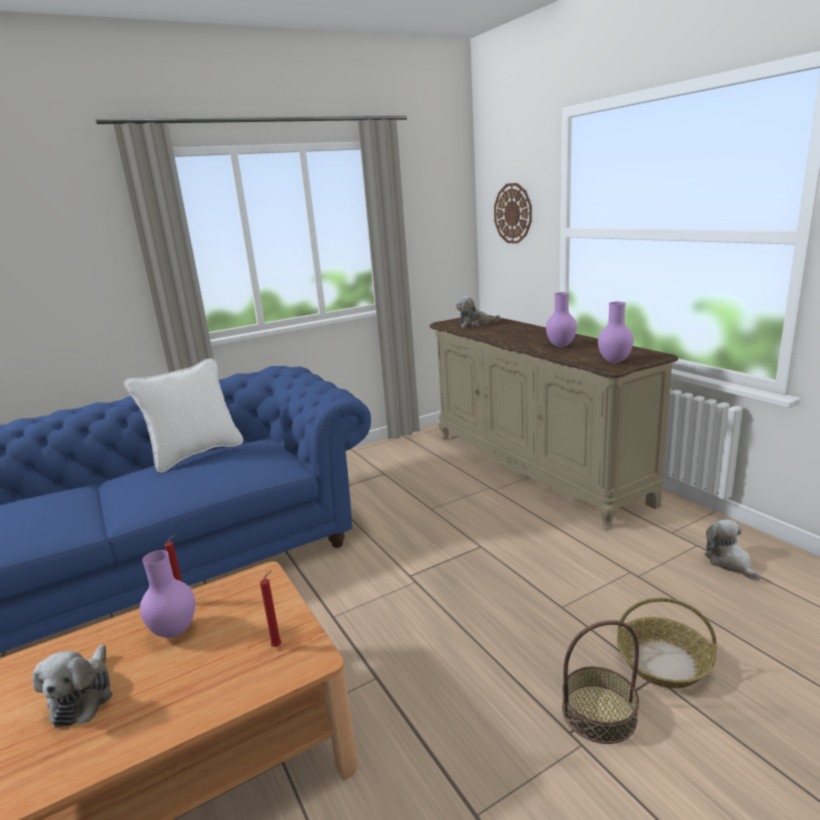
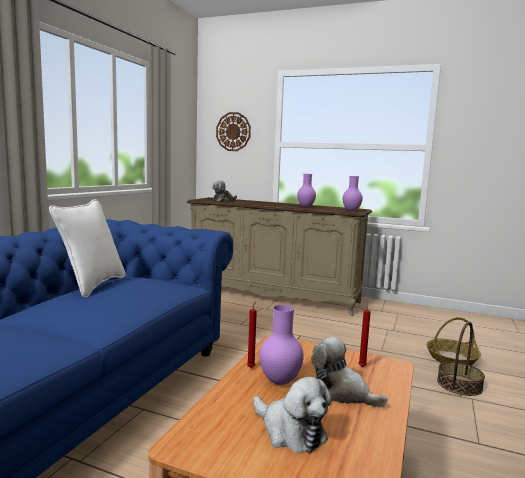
camera: 40 degrees left, 10 degrees down
(730, 562) = (419, 317): plush toy -> plush toy (341, 393)

